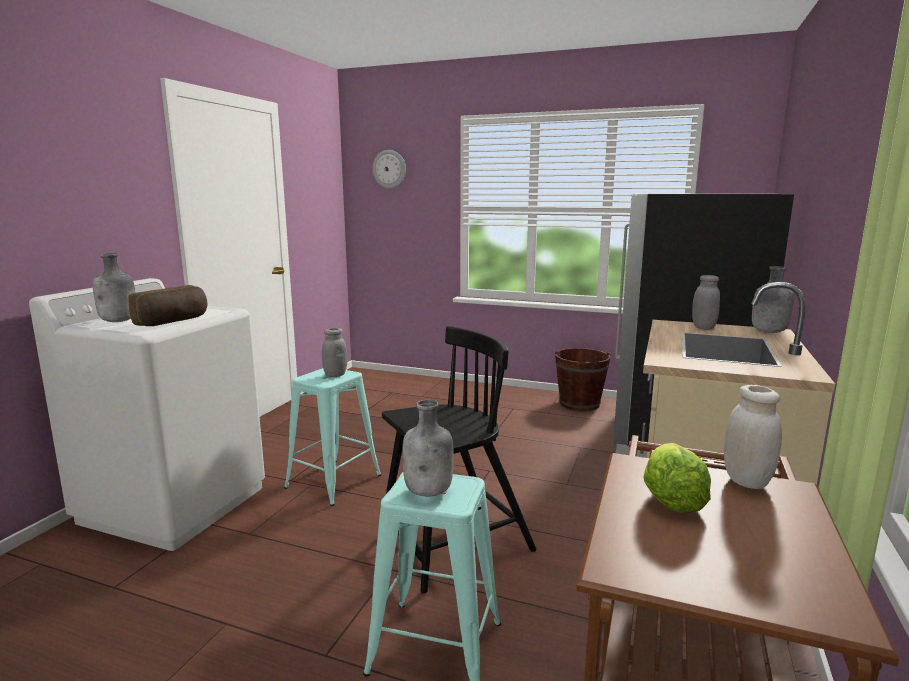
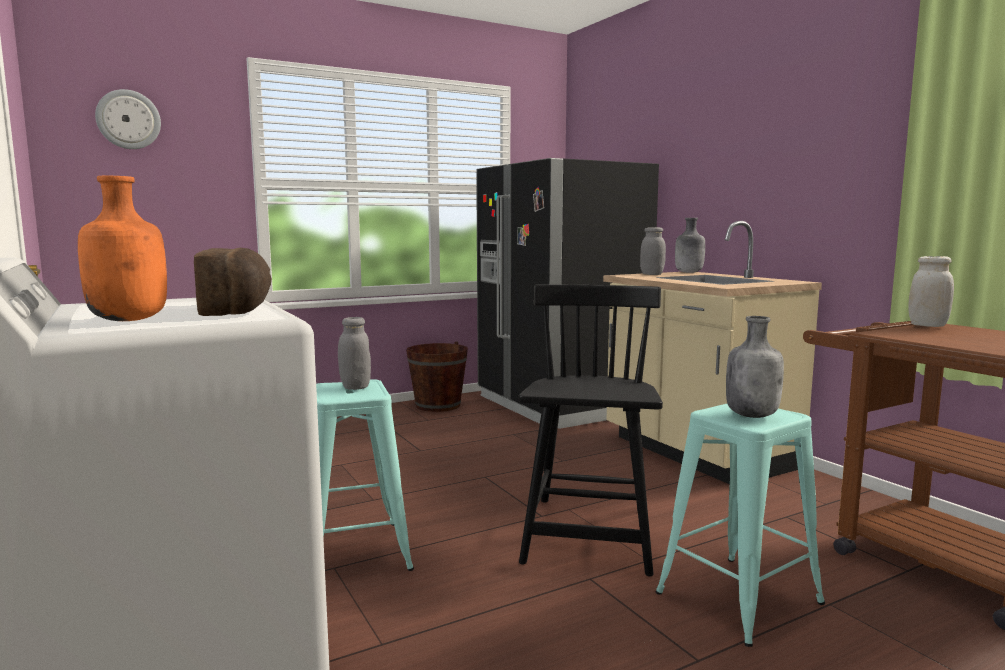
camera: 50 degrees left, 5 degrees down
(119, 321) = (130, 320): grey bottle -> orange bottle
(671, 497) = (942, 337): lettuce -> none

